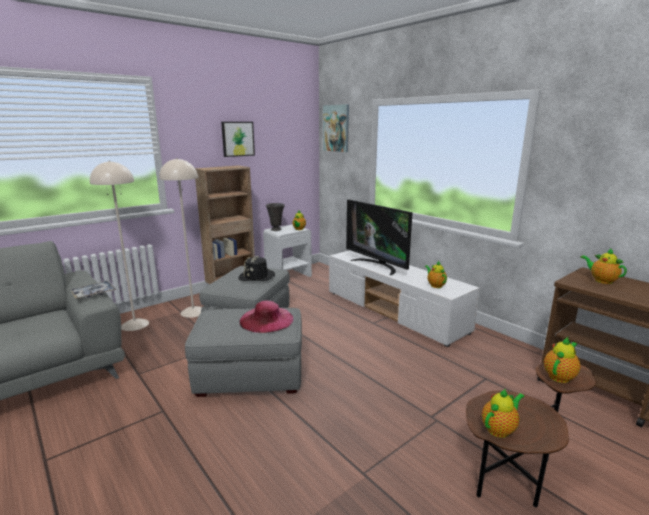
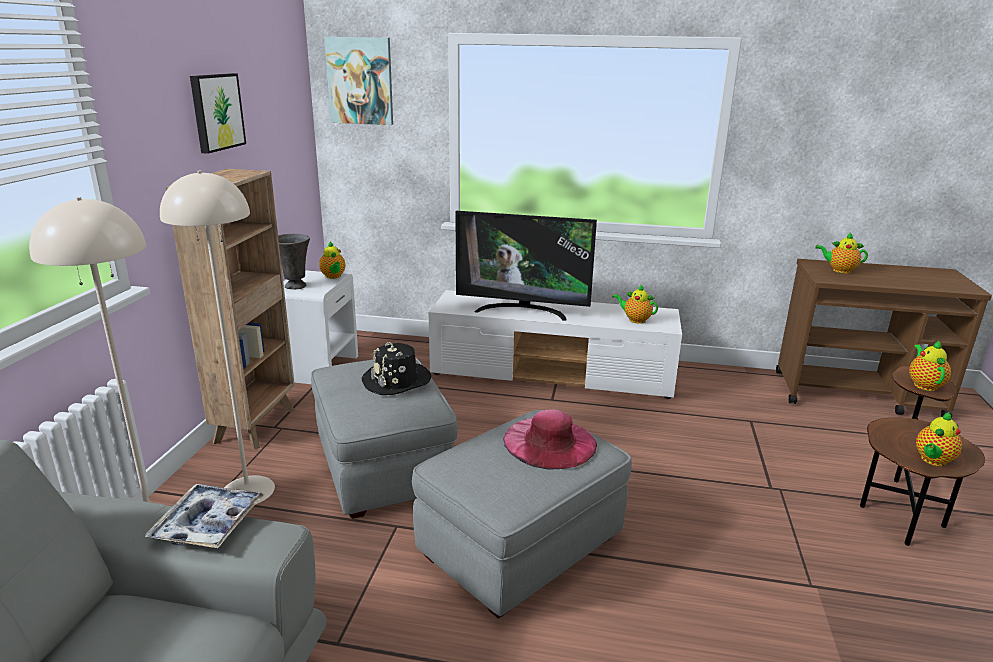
camera: 40 degrees left, 5 degrees up
(499, 429) = (932, 460): teapot -> teapot turned 150 degrees counterclockwise

